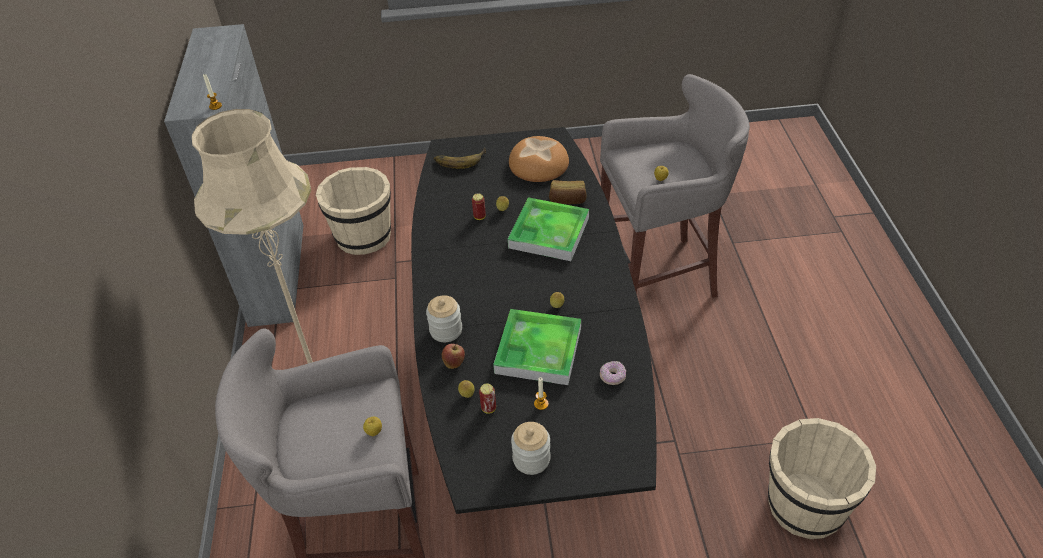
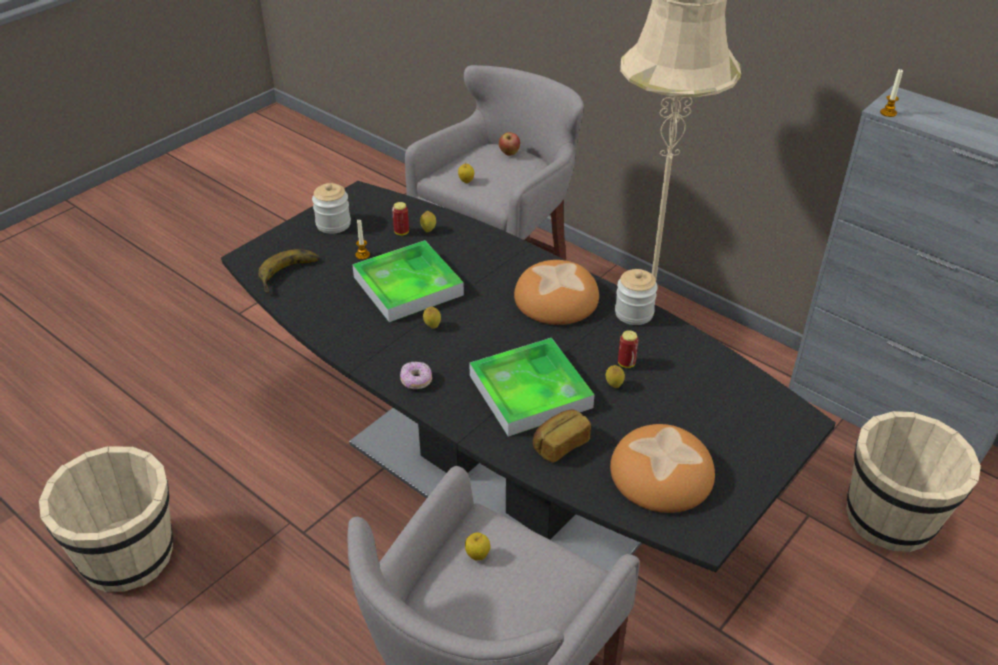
camera: 135 degrees right, 5 degrees down
(446, 330) = (506, 257): jar -> jar (634, 313)
(454, 363) = (467, 242): apple -> apple (509, 154)
(459, 159) = (759, 417): banana -> banana (291, 275)
(459, 278) = (555, 298): none -> bread
(612, 377) = (319, 302): donut -> donut (416, 381)

